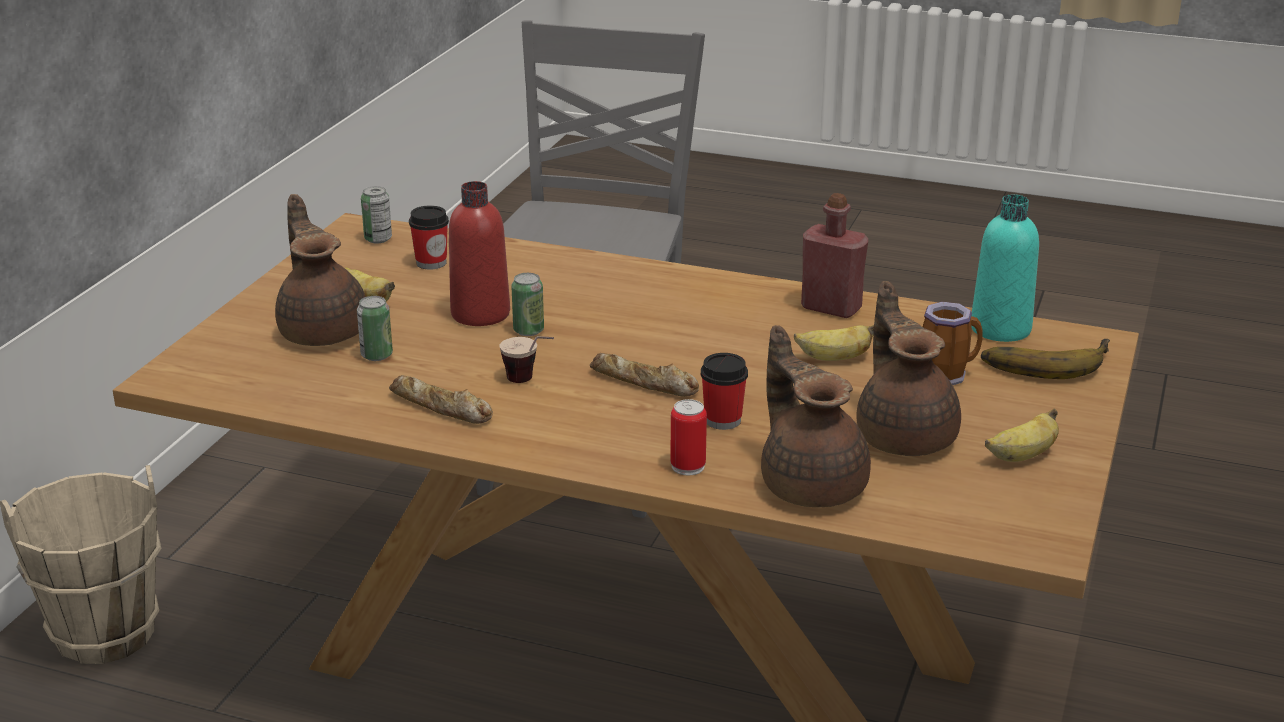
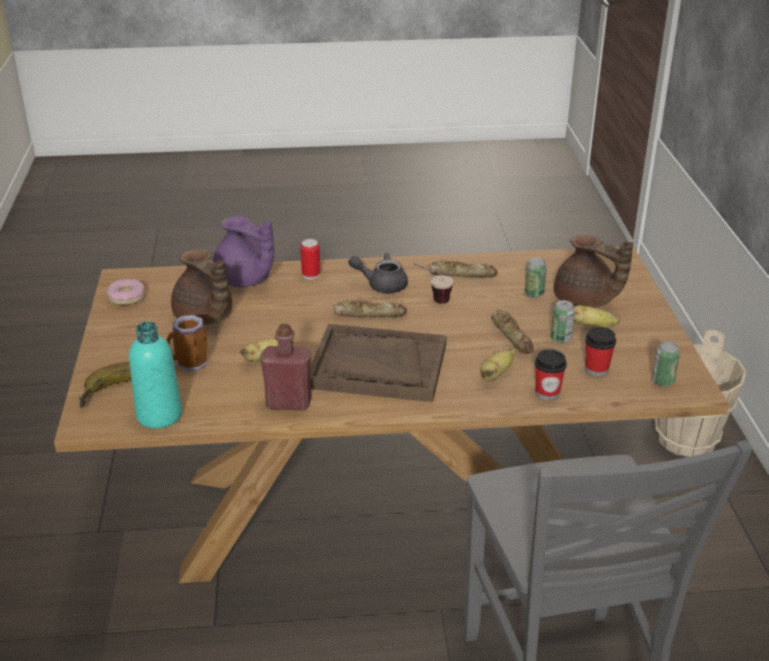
camera: 155 degrees right, 5 degrees up
(480, 314) = (512, 336): red bottle -> bread
(528, 331) = (470, 331): can -> can (560, 338)
(585, 421) = (381, 284): none -> grey teapot
(690, 320) = (377, 366): none -> brown tray
(723, 420) = (309, 302): cup -> cup (547, 393)
(811, 484) = (244, 280): brown teapot -> purple teapot
(1022, 456) = (135, 321): banana -> banana (496, 375)
(1035, 502) = (127, 297): none -> donut

